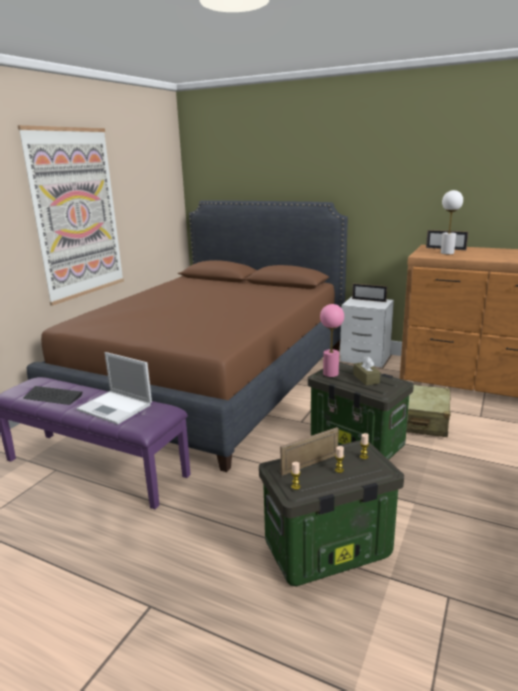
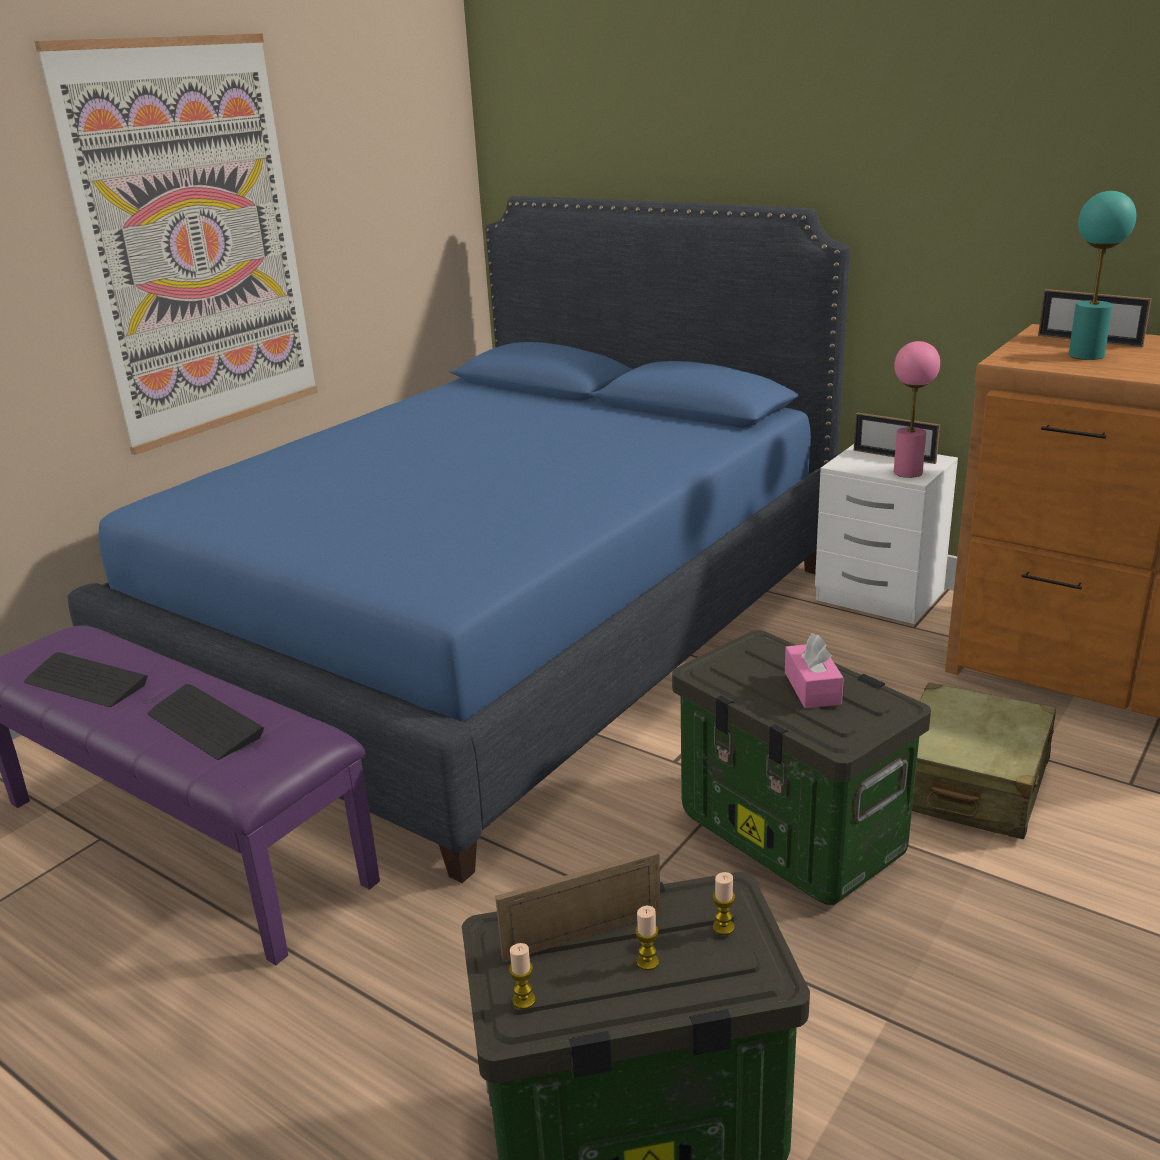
camera: 10 degrees right, 5 degrees up
(116, 407) = (205, 724): laptop -> keyboard
(212, 381) = (501, 634): brown bed -> blue bed
(331, 374) = (730, 666): pink table lamp -> pink table lamp (908, 472)
(366, 379) = (812, 688): brown tissue box -> pink tissue box
(447, 253) = (1085, 355): white table lamp -> turquoise table lamp

